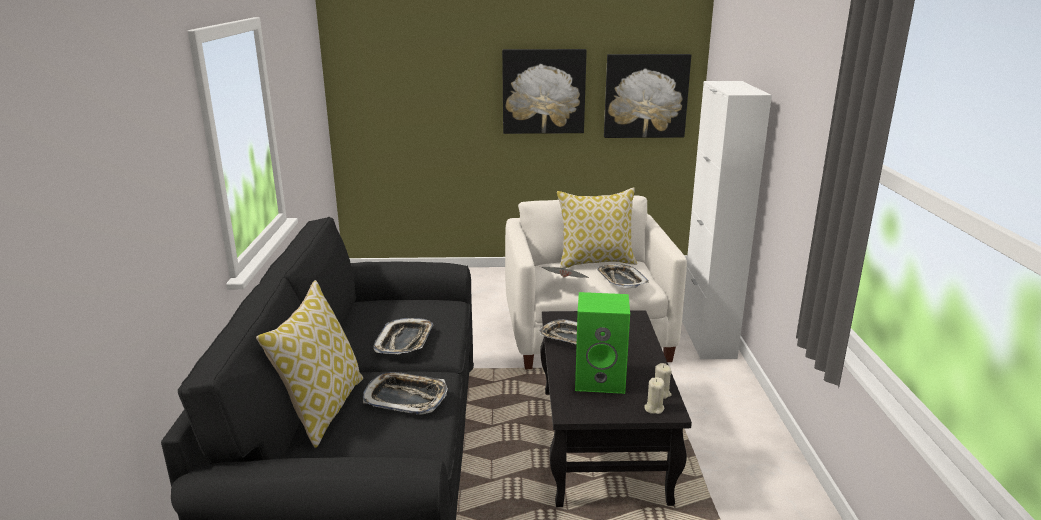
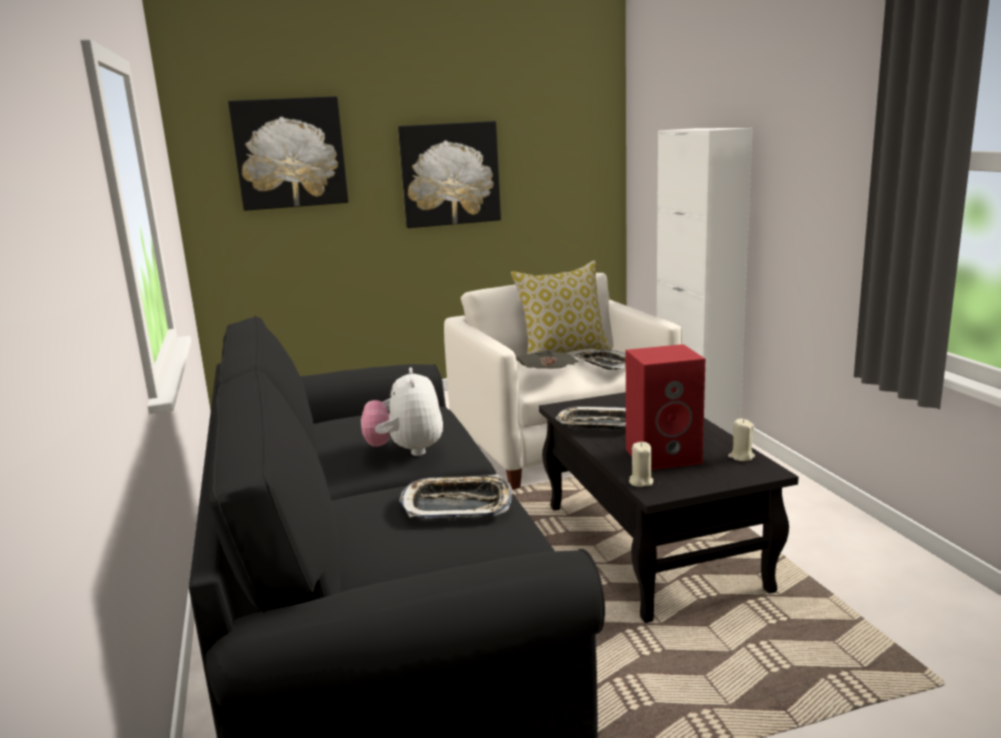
camera: 15 degrees left, 5 degrees down
(322, 408) = (352, 535): pillow -> none
(405, 341) = (406, 451): tray -> plush toy
(601, 379) = (664, 455): green speaker -> red speaker
(645, 96) = (564, 172): picture -> picture (290, 153)
(654, 408) = (746, 471): beige candle -> beige candle (640, 482)

